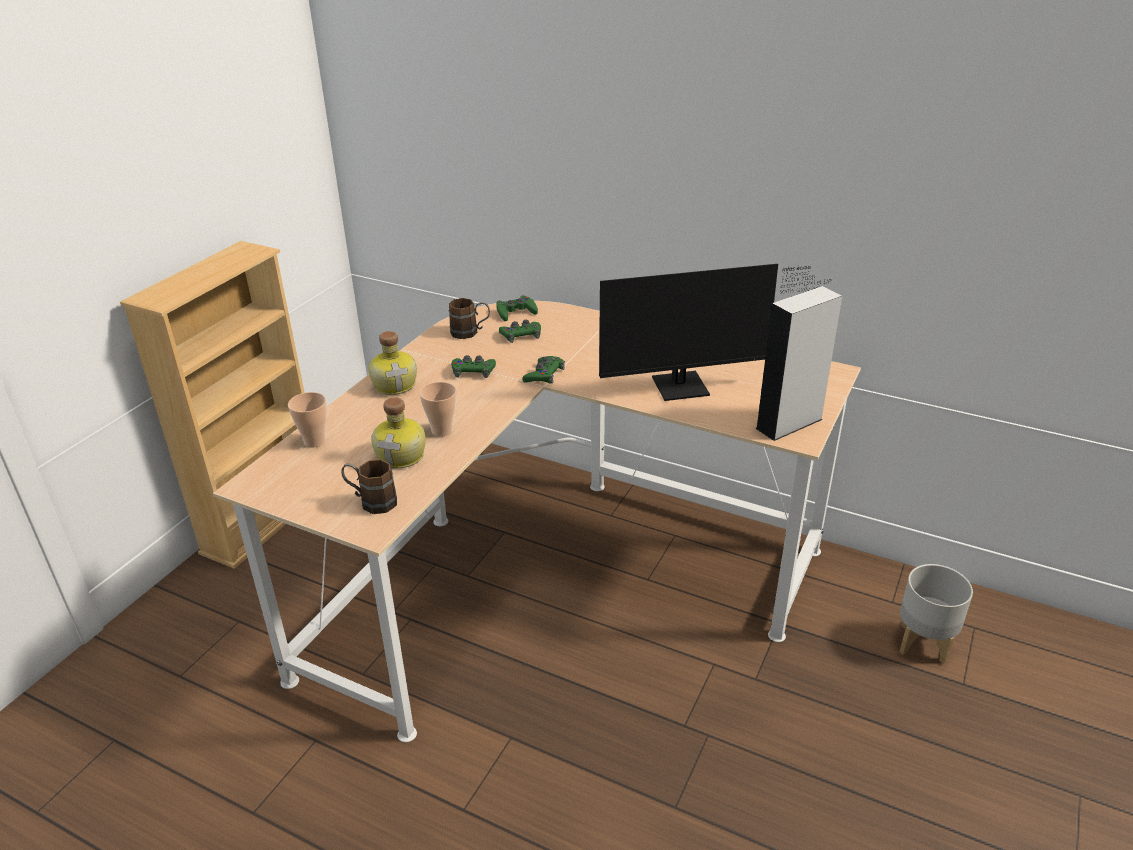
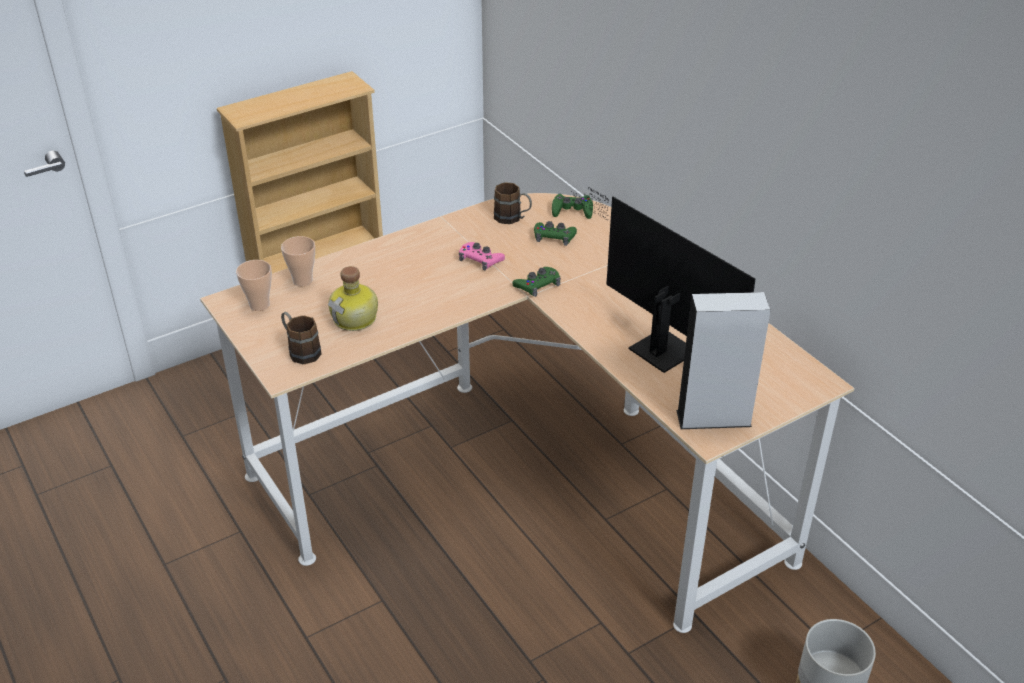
camera: 30 degrees right, 5 degrees up
(395, 384) = (406, 249): bottle -> none
(442, 430) = (405, 308): cup -> cup (259, 305)
(473, 371) = (480, 259): green game controller -> pink game controller
(689, 386) = (658, 345): monitor -> monitor turned 150 degrees counterclockwise

